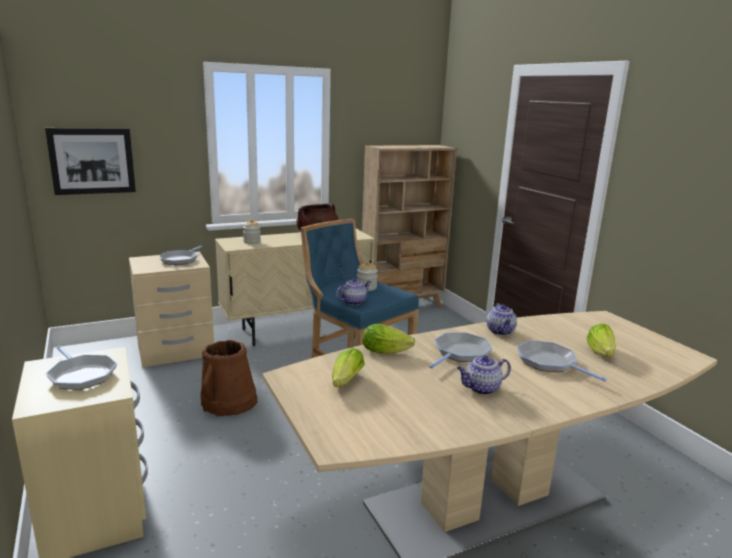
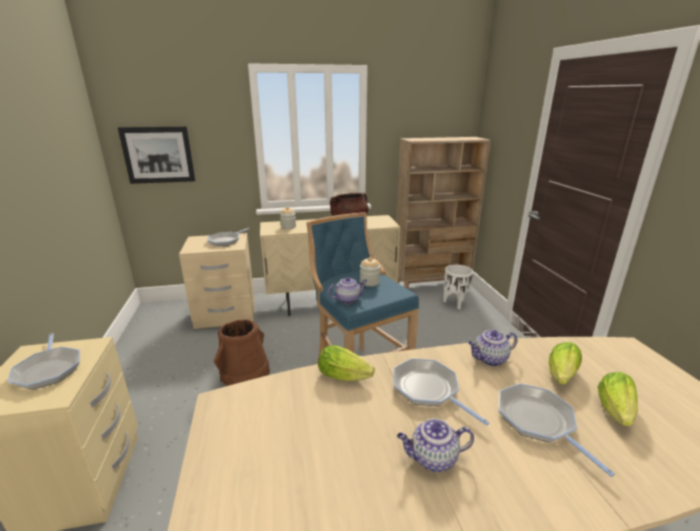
camera: 15 degrees right, 5 degrees up
(345, 382) = (274, 422): lettuce -> lettuce (561, 376)
(431, 321) = (455, 303): none -> white planter
(460, 353) = (428, 389): frying pan -> frying pan turned 90 degrees counterclockwise
(500, 332) = (489, 359): teapot -> teapot turned 60 degrees clockwise

